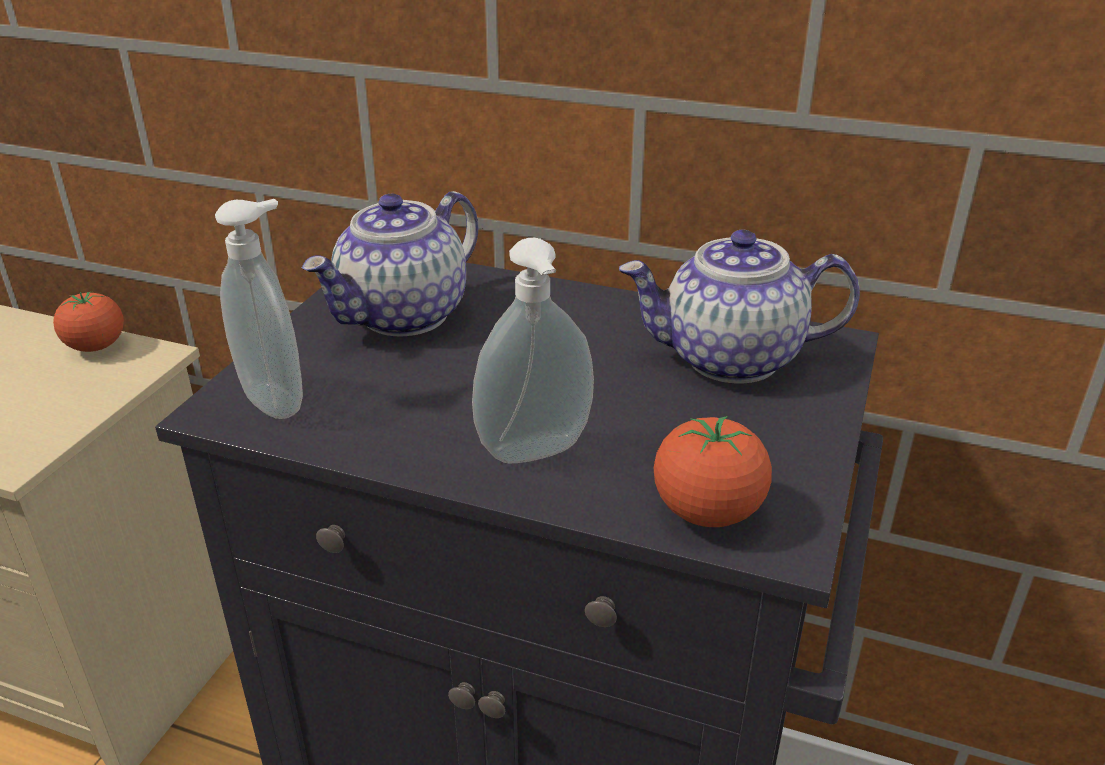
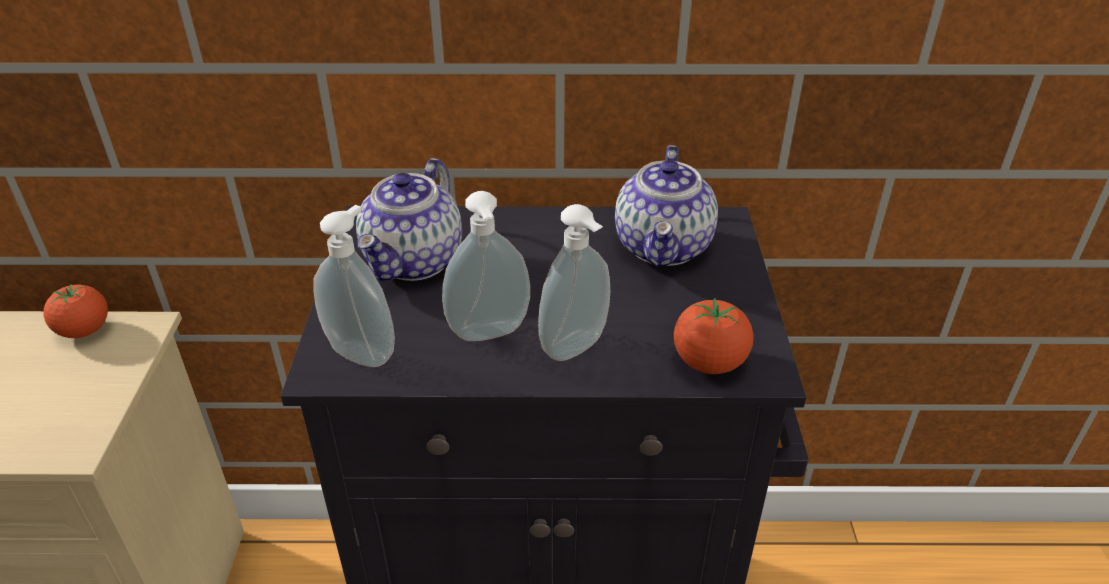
camera: 20 degrees left, 5 degrees up
(438, 413) = (490, 334): none -> soap dispenser
(730, 359) = (664, 247): teapot -> teapot turned 60 degrees counterclockwise

